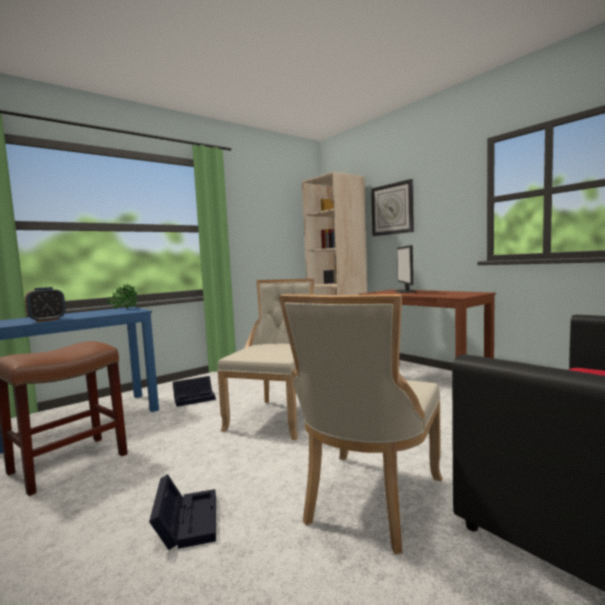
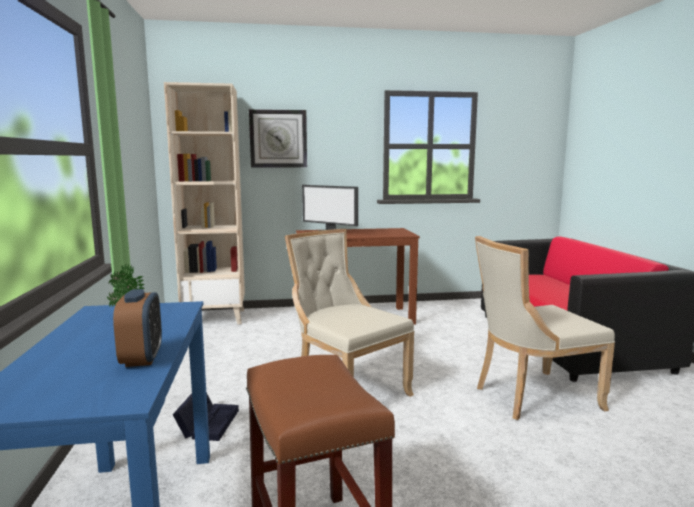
camera: 60 degrees left, 5 degrees up
(186, 520) = (516, 473): black storage box -> none
(369, 501) = (531, 397): beige chair -> beige chair turned 105 degrees clockwise

